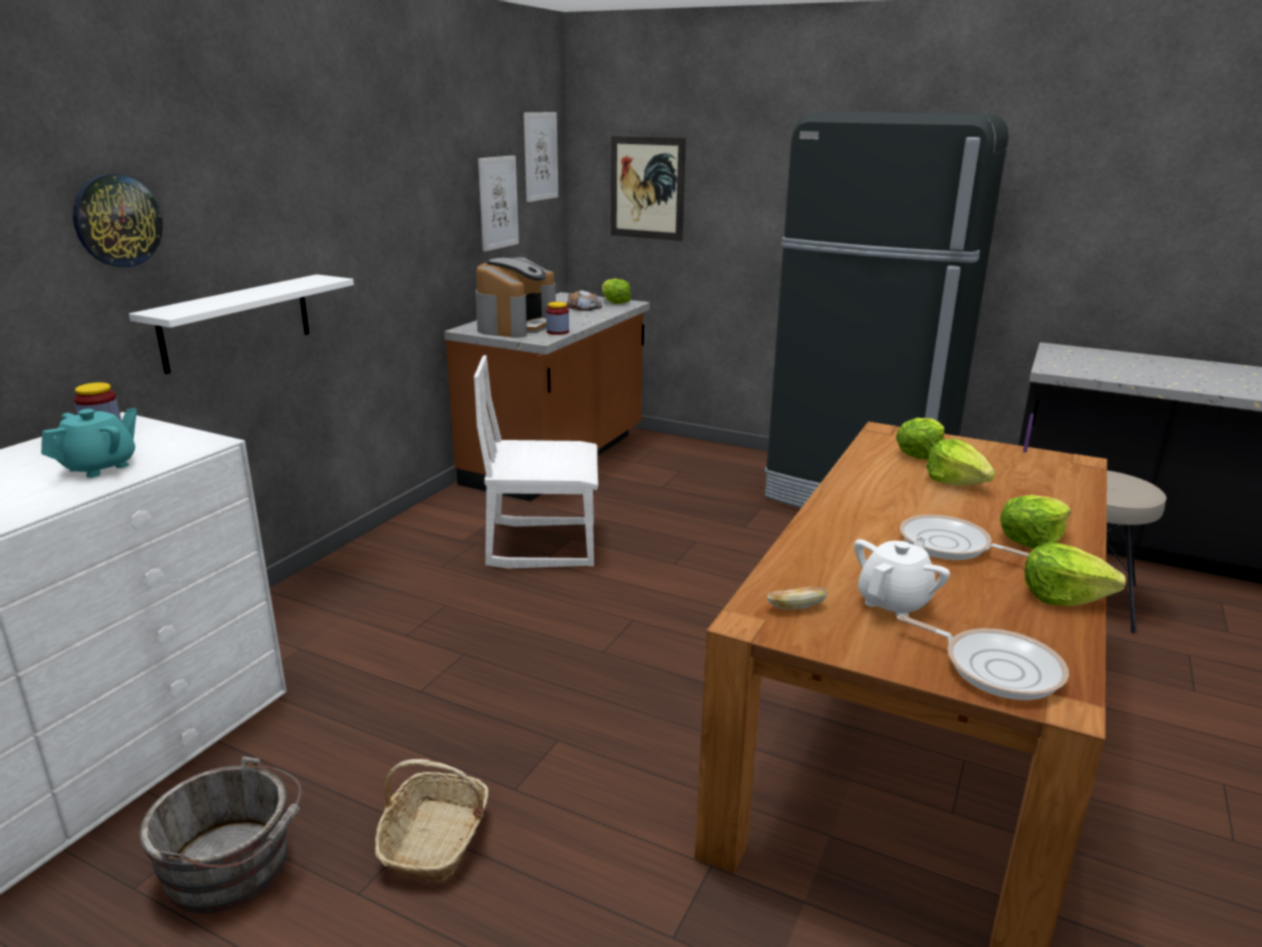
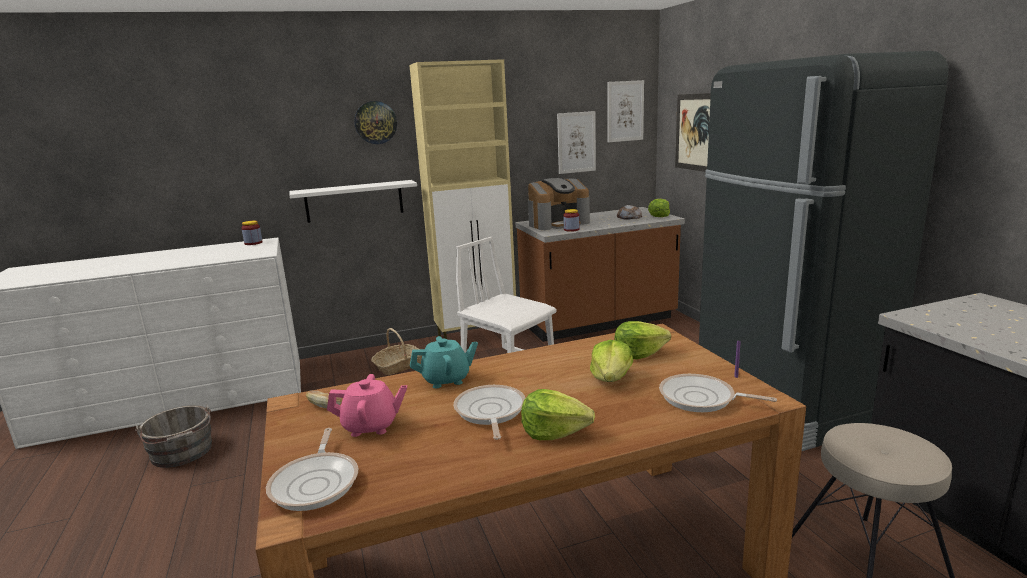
camera: 45 degrees right, 5 degrees down
(100, 467) = (216, 256): turquoise teapot -> turquoise teapot (446, 380)
(117, 220) = (286, 146): wall clock -> wall clock (375, 122)
(426, 519) = (477, 336): none -> beige cabinet
(435, 840) = (240, 481): basket -> basket (398, 366)
(894, 602) = (371, 426): white teapot -> pink teapot
(1047, 476) = (701, 399): none -> frying pan
(1063, 597) = (467, 471): lettuce -> none

